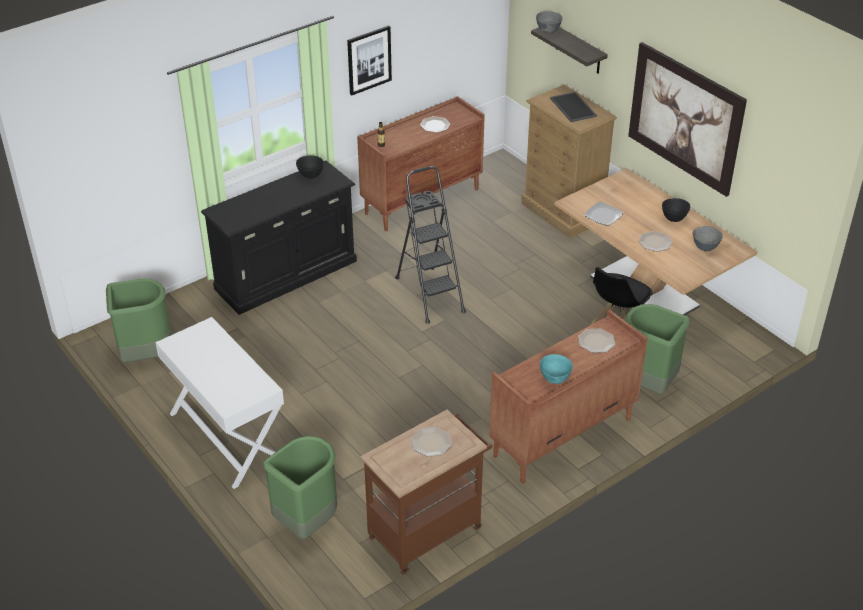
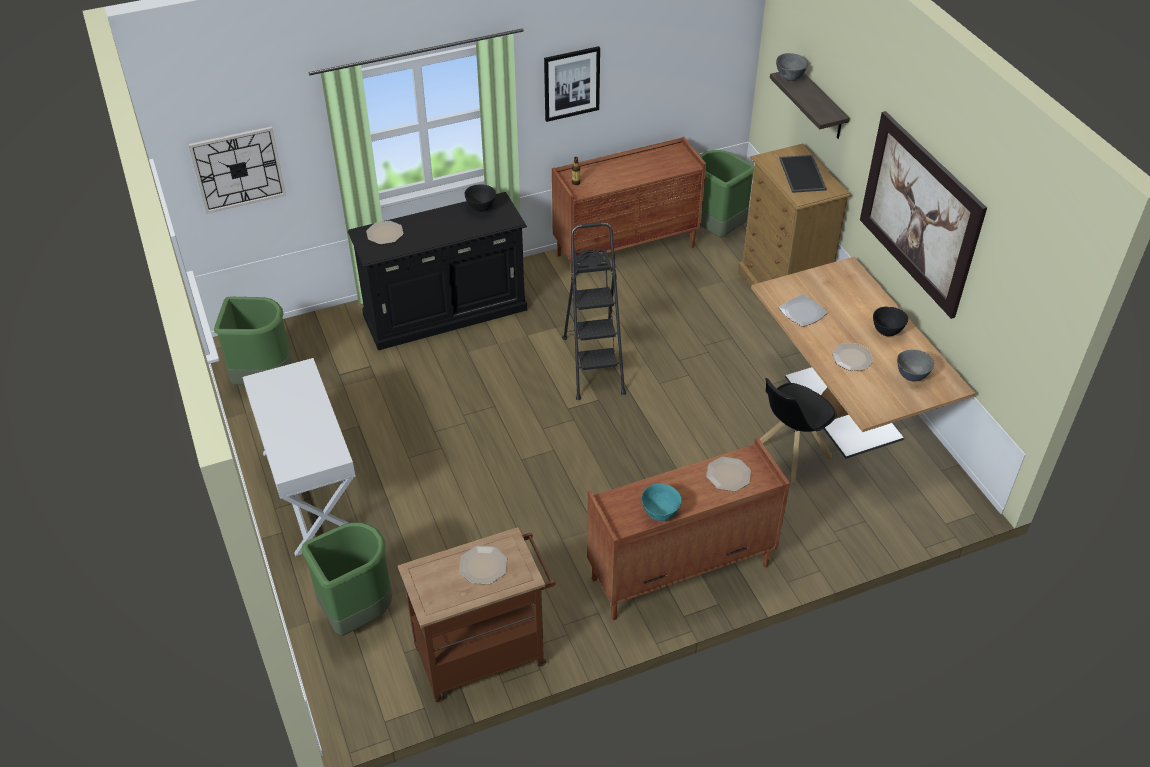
camera: 15 degrees right, 5 degrees up
(106, 167) = (238, 169): none -> wall clock
(435, 125) = (646, 168): plate -> plate (385, 233)
(647, 384) = (805, 526): green trash can -> green trash can (716, 230)

